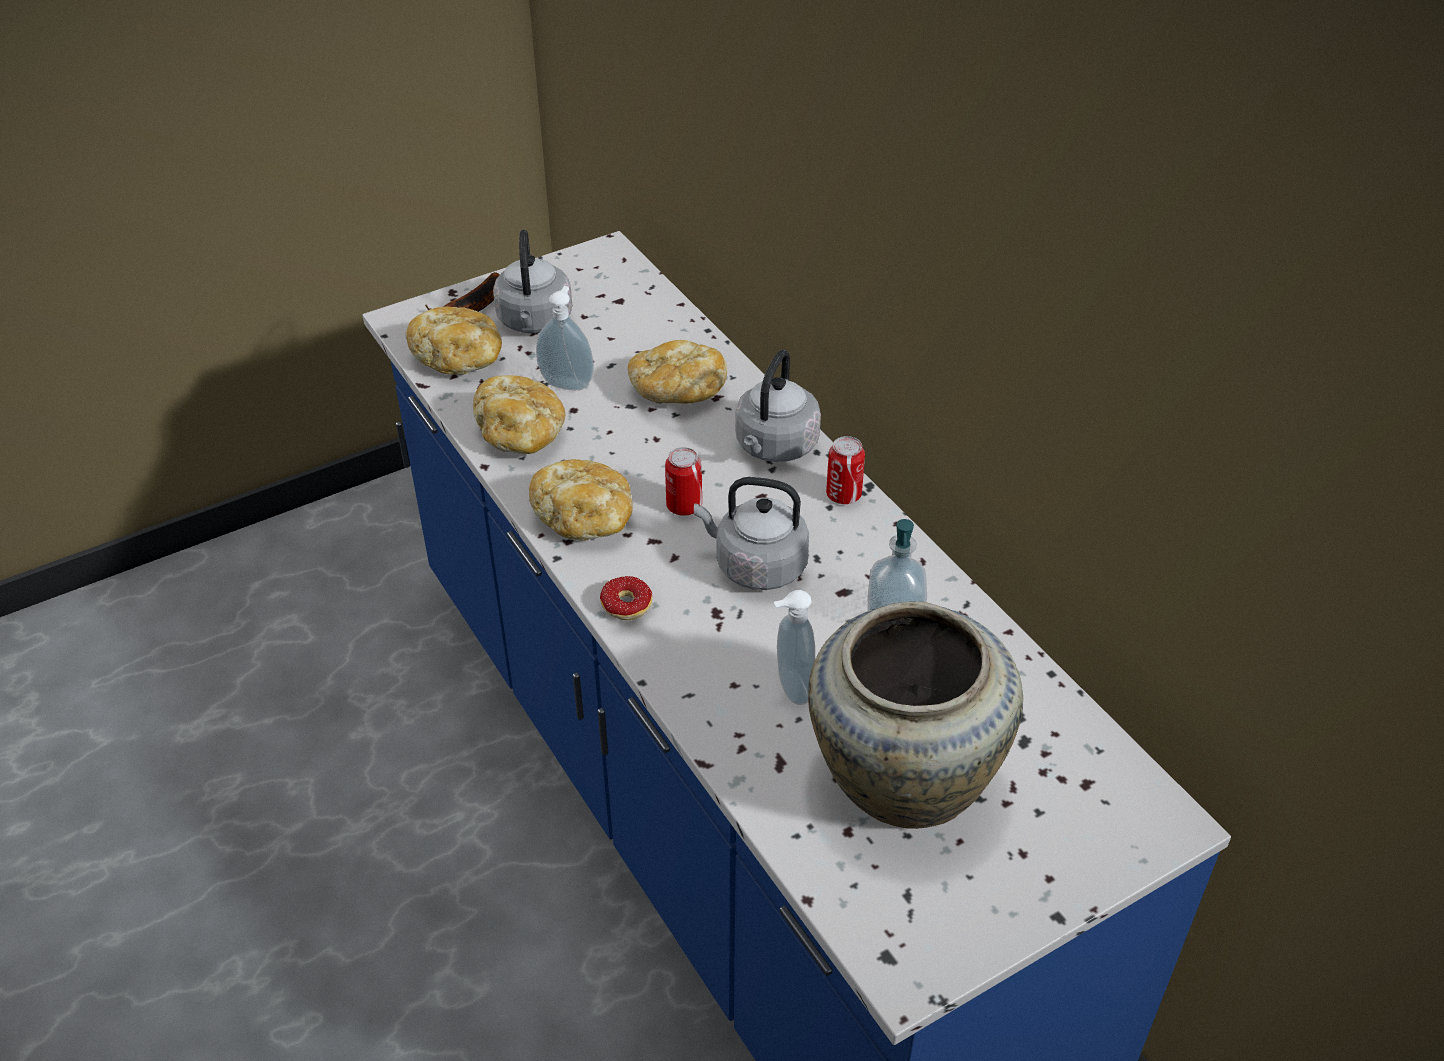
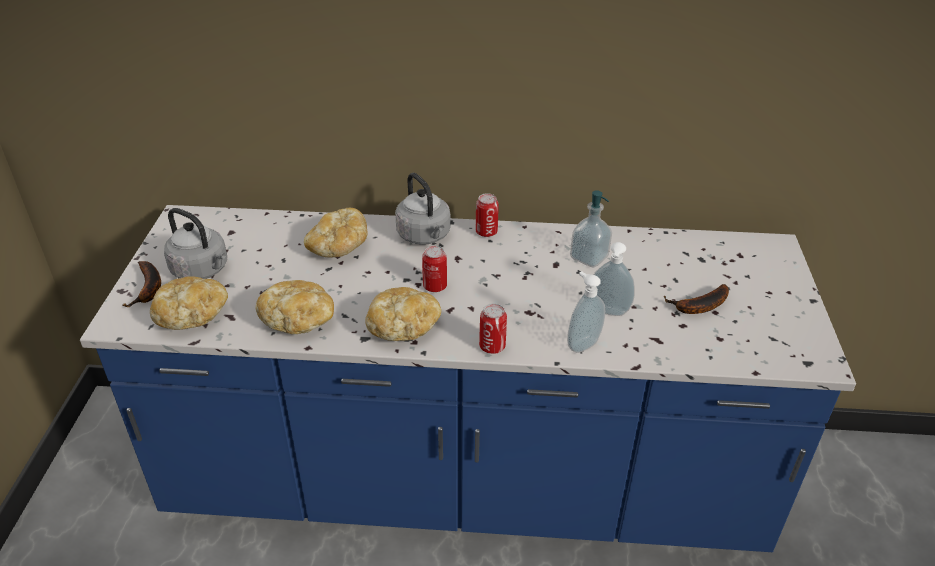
camera: 55 degrees left, 5 degrees down
(568, 382) = (276, 282): soap dispenser -> soap dispenser (582, 344)
(619, 610) = (492, 346): donut -> can
(756, 566) = (508, 283): grey kettle -> none
(900, 781) = (699, 306): beige vase -> banana

